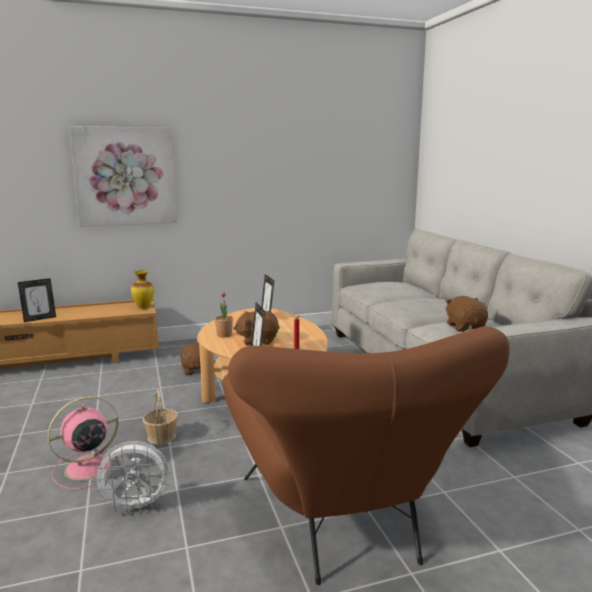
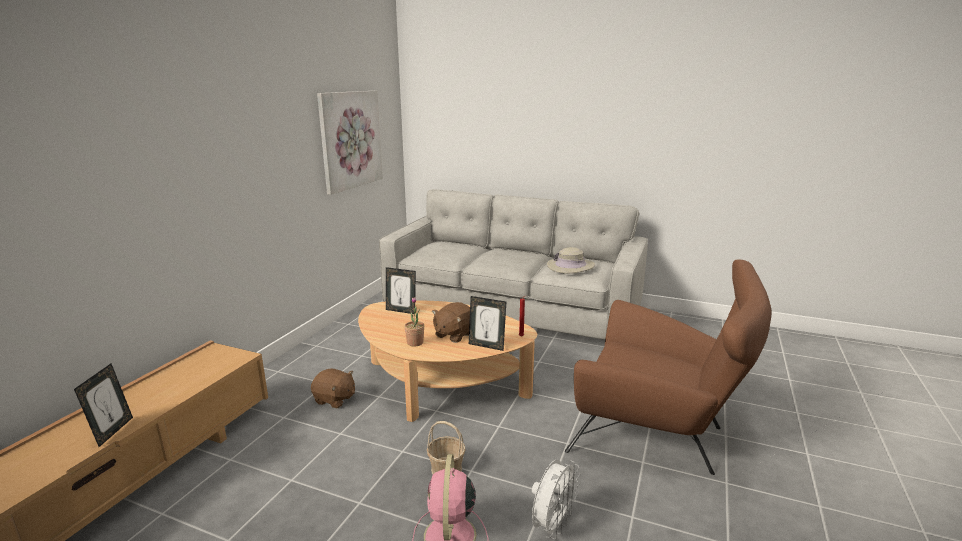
camera: 50 degrees left, 5 degrees up
(125, 176) = (153, 180): picture -> picture (351, 140)
(143, 307) = (228, 354): vase -> none
(465, 327) = (570, 266): brown plush toy -> beige hat

